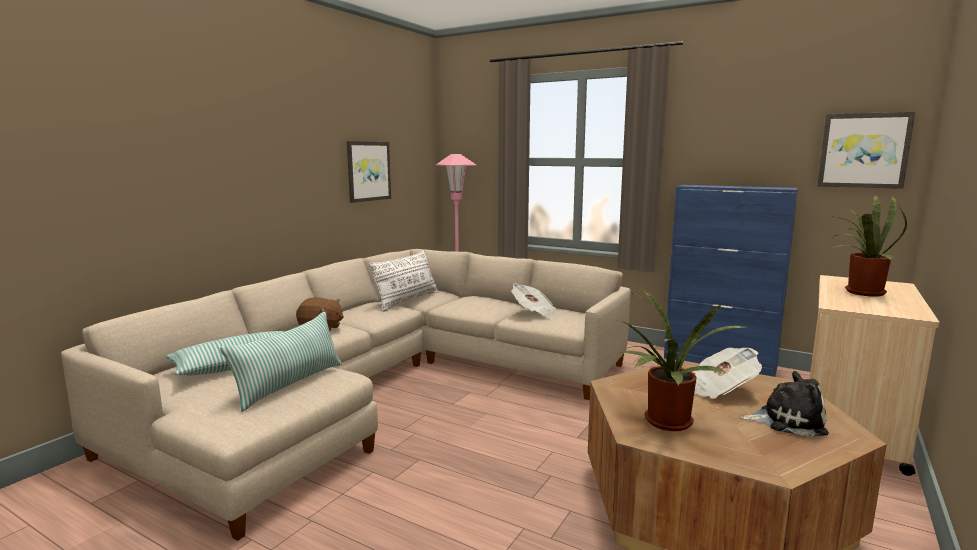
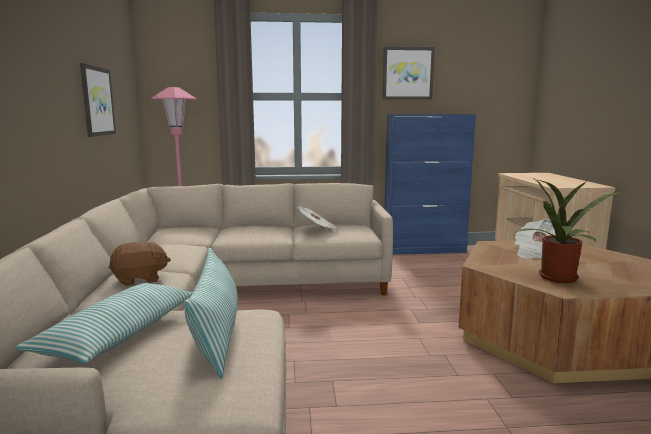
camera: 35 degrees left, 0 degrees up
(407, 301) = (181, 239): white pillow -> none
(787, 421) = (602, 261): plush toy -> none
(860, 292) = (543, 178): potted plant -> none
(863, 150) = (502, 87): picture -> picture (407, 73)

